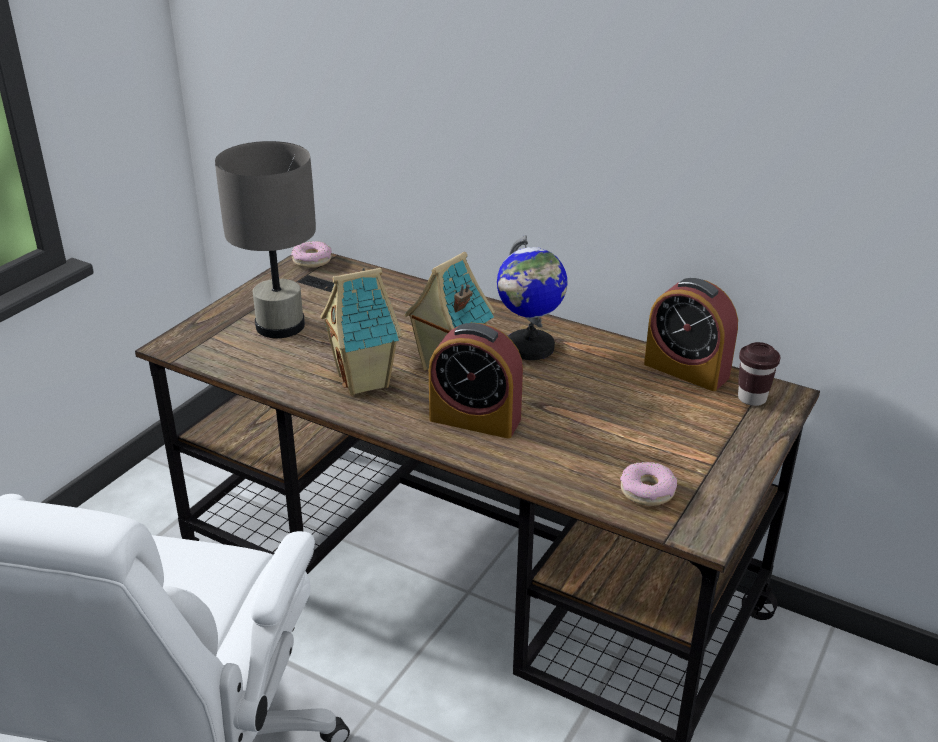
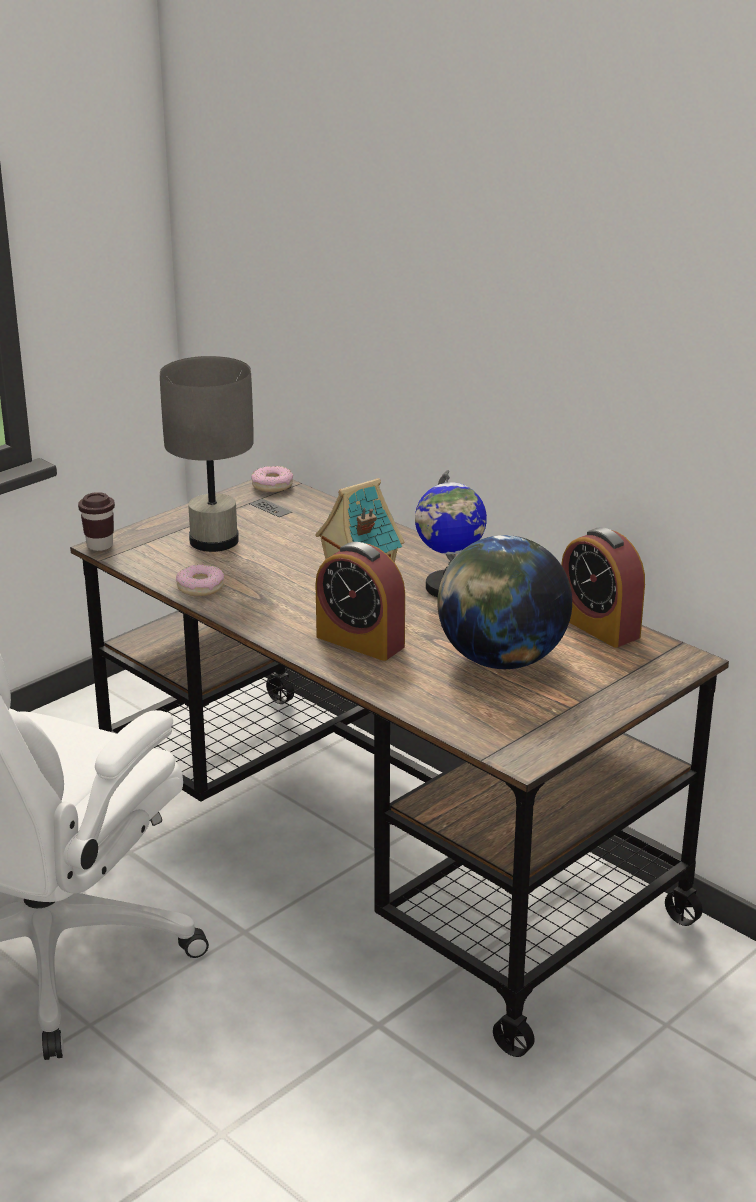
camera: 15 degrees right, 5 degrees down
(365, 381) = (272, 597): toy house -> none
(619, 421) = (501, 660): none -> globe
(647, 491) = (491, 719): donut -> donut (200, 587)
(752, 398) = (650, 658): brown cup -> brown cup (100, 546)

